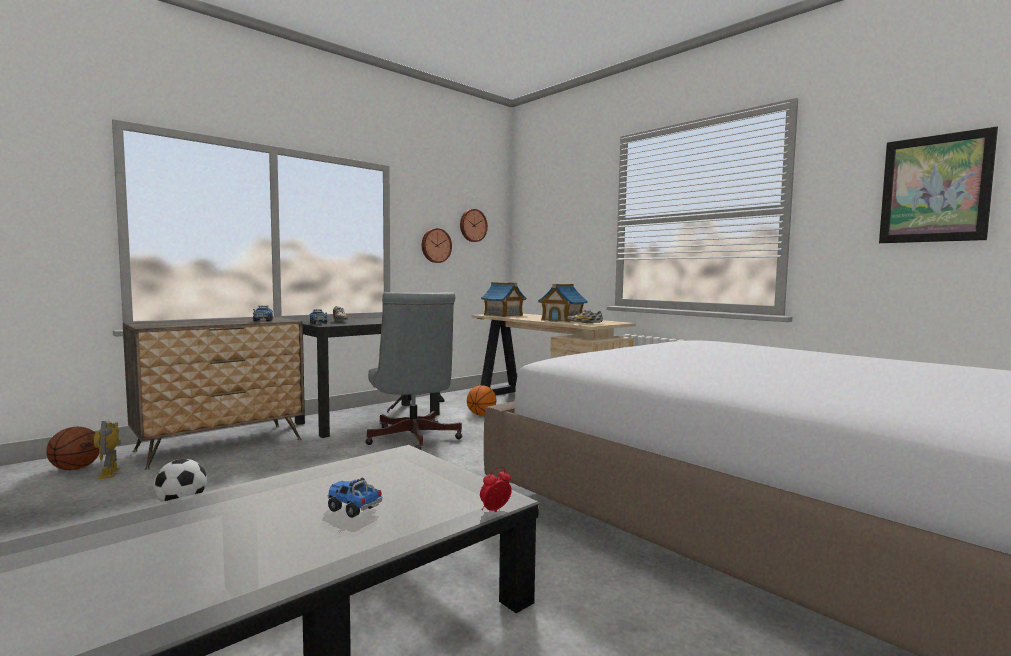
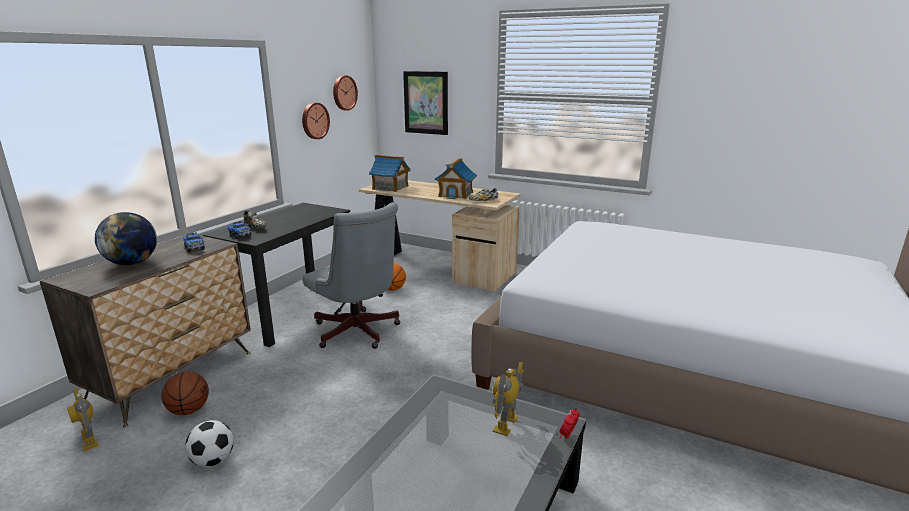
camera: 20 degrees left, 15 degrees up
(75, 468) = (40, 443): basketball -> basketball (189, 410)
(202, 322) = (132, 263): none -> globe
(353, 509) = (472, 462): toy truck -> none
(433, 489) = (506, 425): none -> toy robot
(934, 189) = (766, 98): picture -> picture (426, 103)

